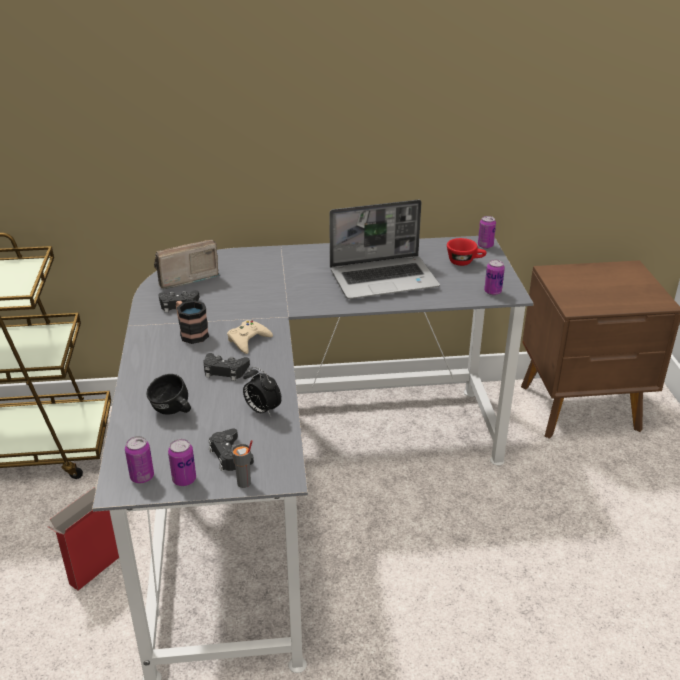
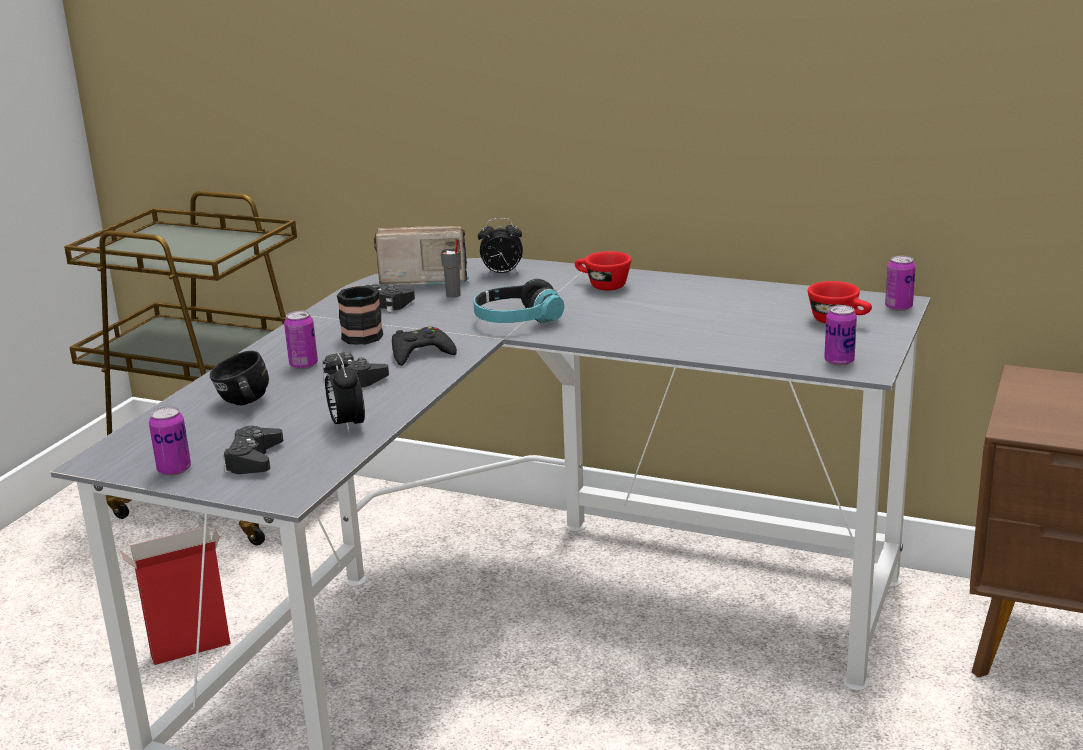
camera: 30 degrees right, 10 degrees down
(142, 477) = (134, 456): can -> can (303, 365)
(233, 263) = (502, 274): none -> alarm clock
(244, 483) = (235, 490): grey cup -> grey cup (453, 295)
(248, 340) = (420, 353): beige game controller -> black game controller
(282, 299) = (517, 320): none -> headphones
(306, 261) = (601, 286): none -> red cup
(384, 279) = (689, 321): laptop -> none

